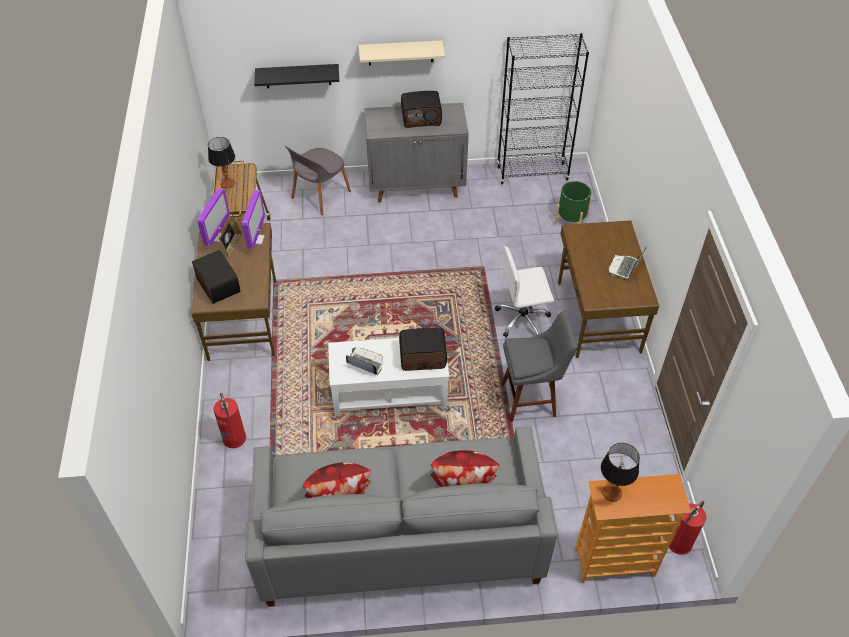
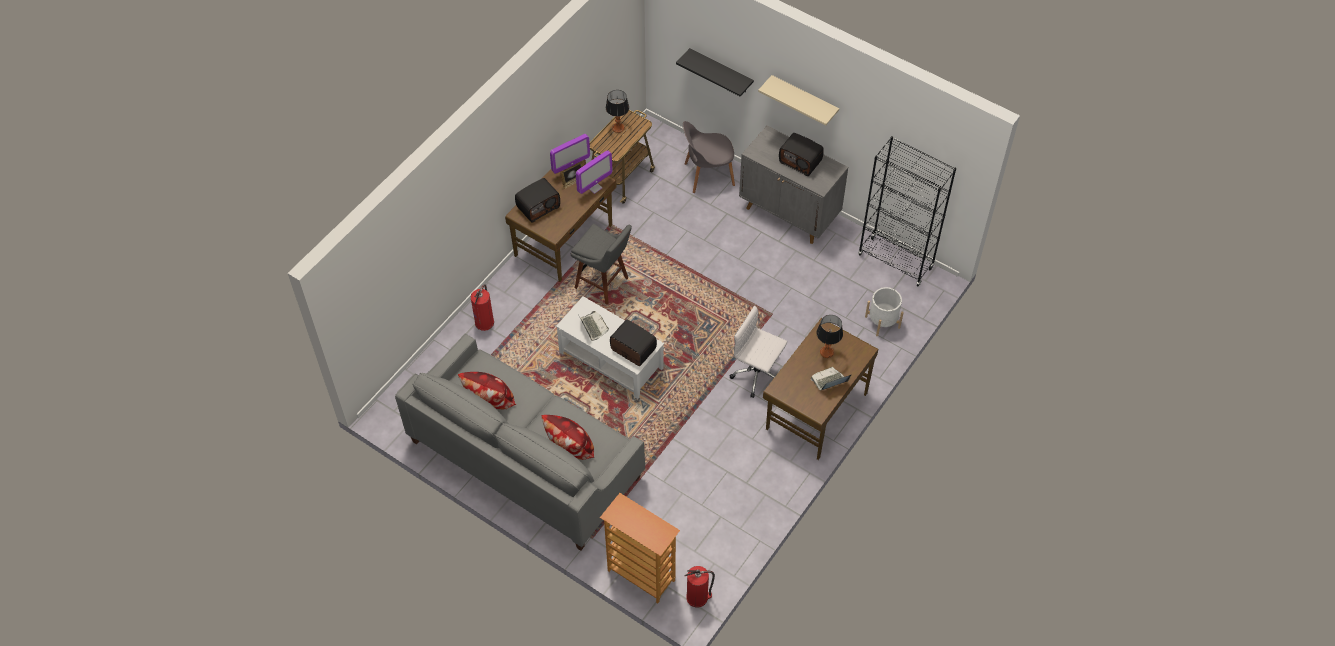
camera: 40 degrees right, 5 degrees up
(217, 286) = (538, 206): radio -> radio turned 45 degrees clockwise
(531, 399) = (701, 435): grey stool -> grey stool (604, 284)
(571, 220) = (882, 322): green planter -> white planter
(612, 493) = (625, 510): table lamp -> table lamp (826, 352)

